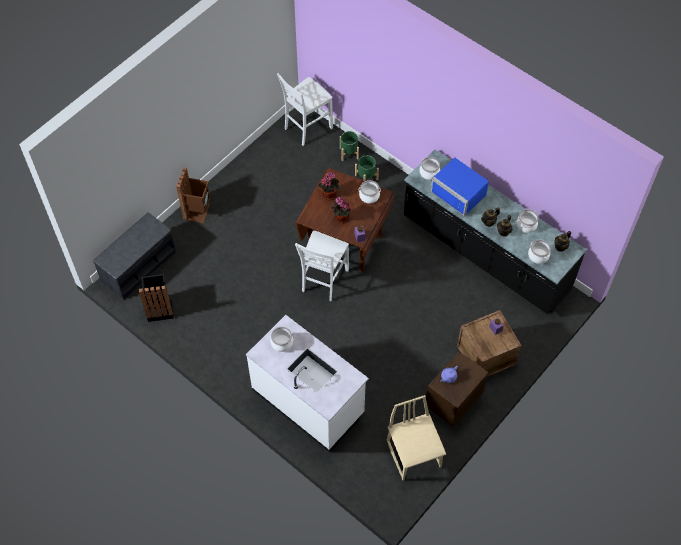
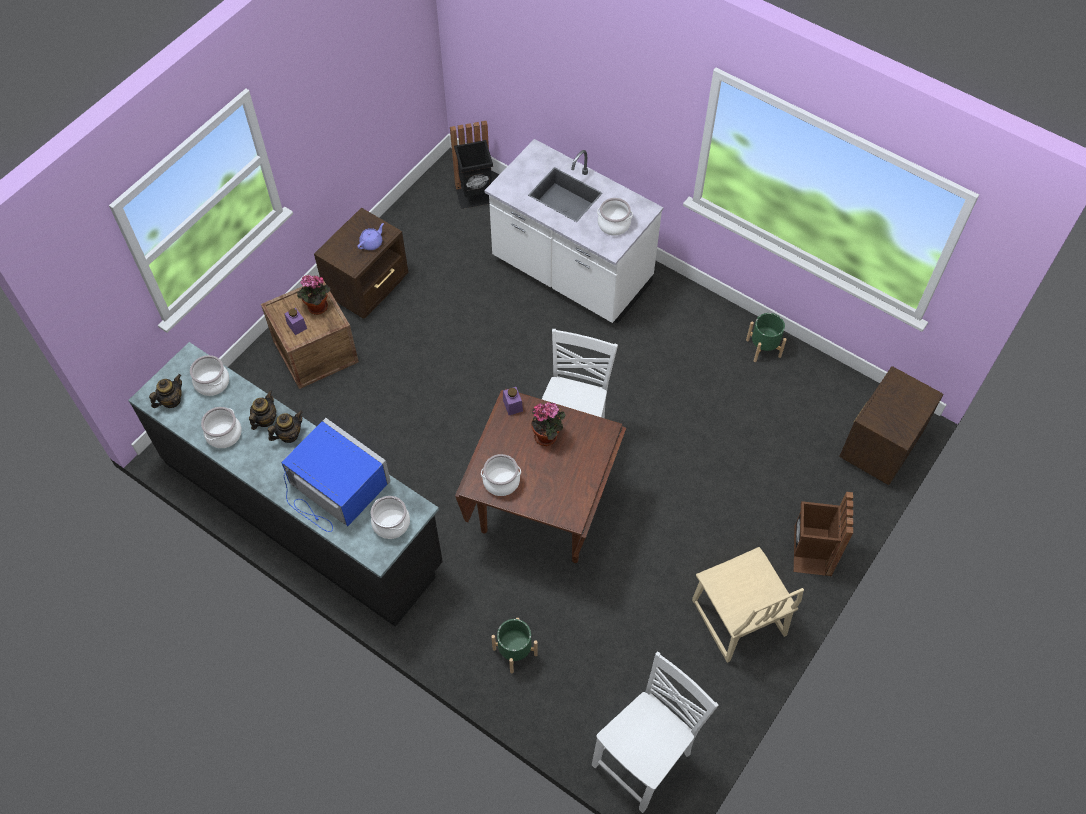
camera: 175 degrees right, 0 degrees up
(138, 266) = (877, 448): grey bench -> brown nightstand
(159, 309) = (820, 382): black trash can -> black trash can (476, 195)
(329, 194) = (572, 480): potted plant -> potted plant (317, 308)
(349, 153) = (553, 704): green planter -> green planter (763, 348)
(414, 453) = (422, 223): beige chair -> beige chair (737, 618)

